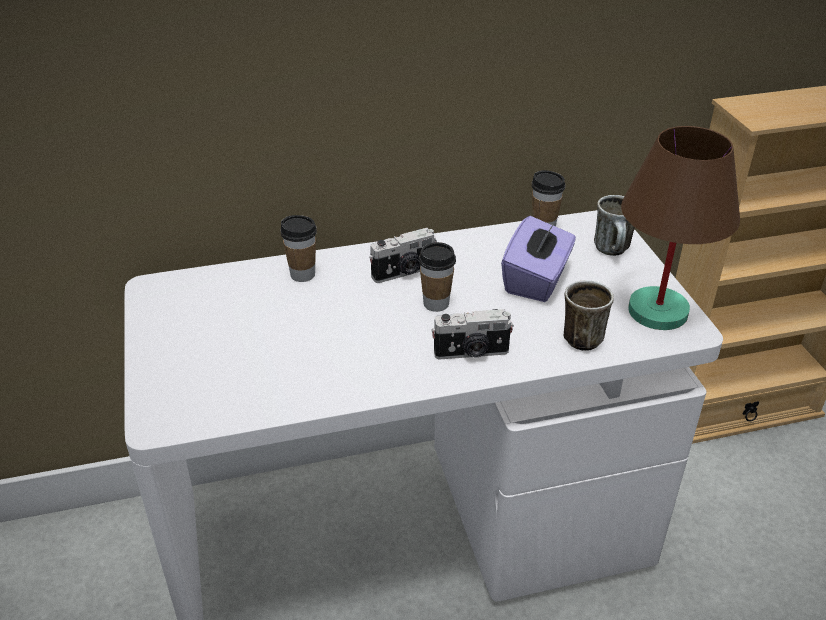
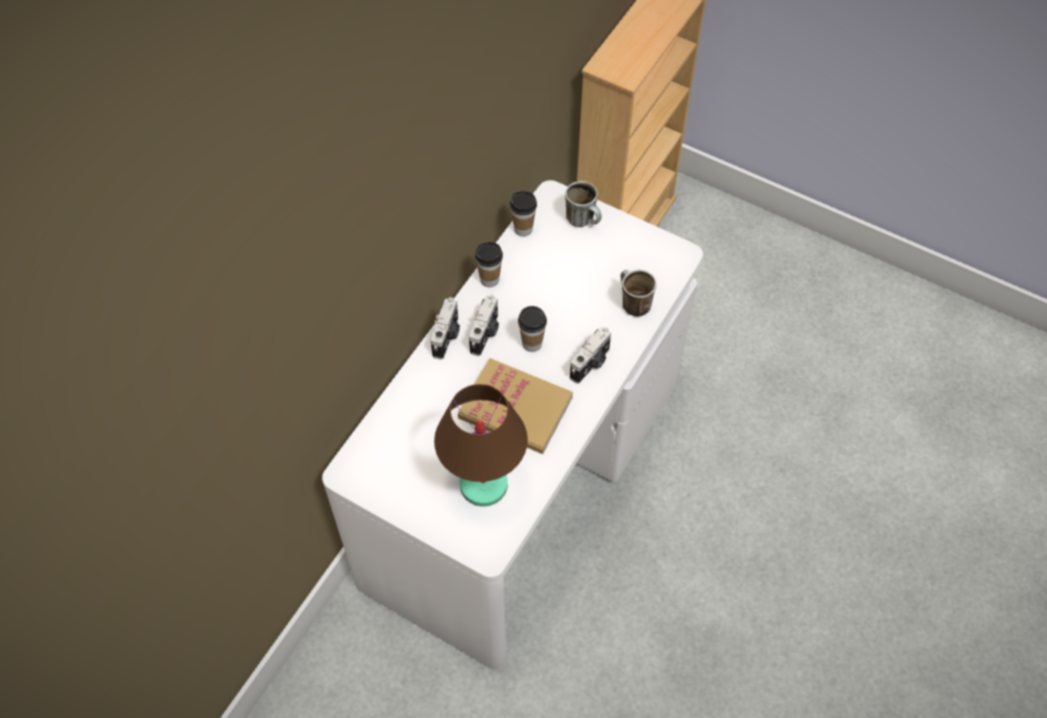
camera: 45 degrees left, 20 degrees up
(302, 275) = (427, 385): cup -> cup (489, 279)
(350, 337) = (515, 408): none -> book
(369, 255) = (447, 337): none -> camera
(536, 280) = (566, 279): purple tissue box -> none
(659, 312) = (653, 253): brown table lamp -> brown table lamp (484, 485)

